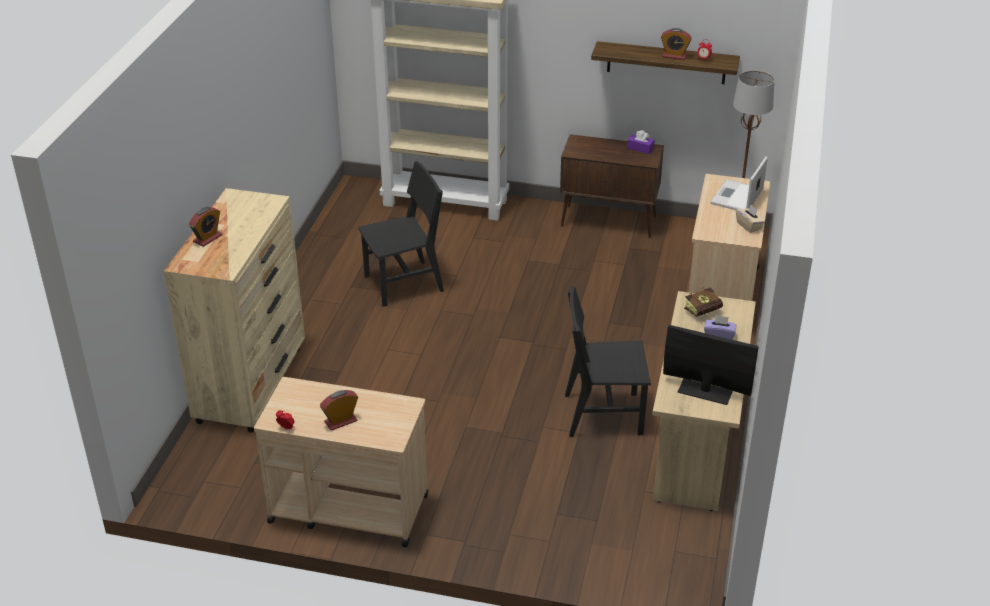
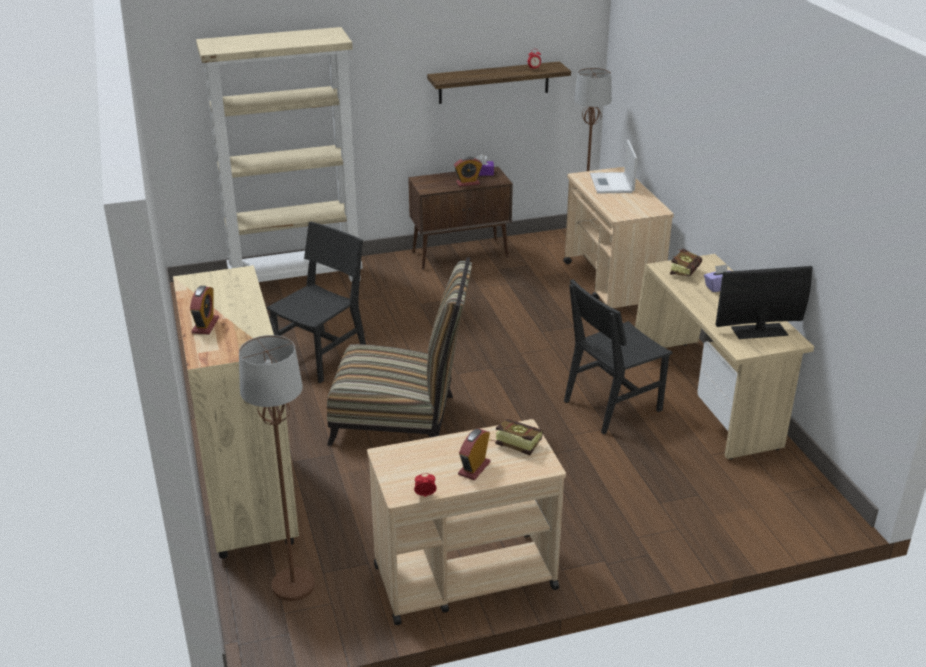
camera: 30 degrees left, 5 degrees down
(226, 463) = (293, 585): none -> brown floor lamp
(389, 413) = (514, 444): none -> book
(417, 362) = (402, 420): none -> chair
(674, 56) = (507, 71): alarm clock -> alarm clock (468, 183)
(749, 226) = (646, 201): beige tissue box -> none

